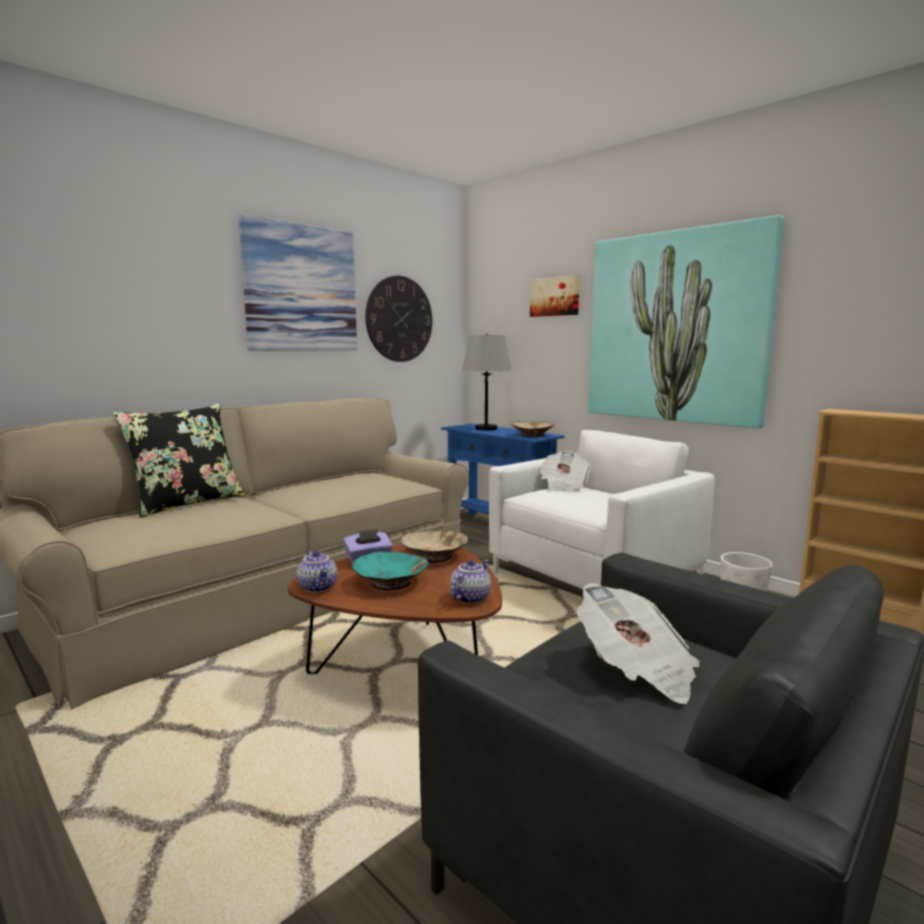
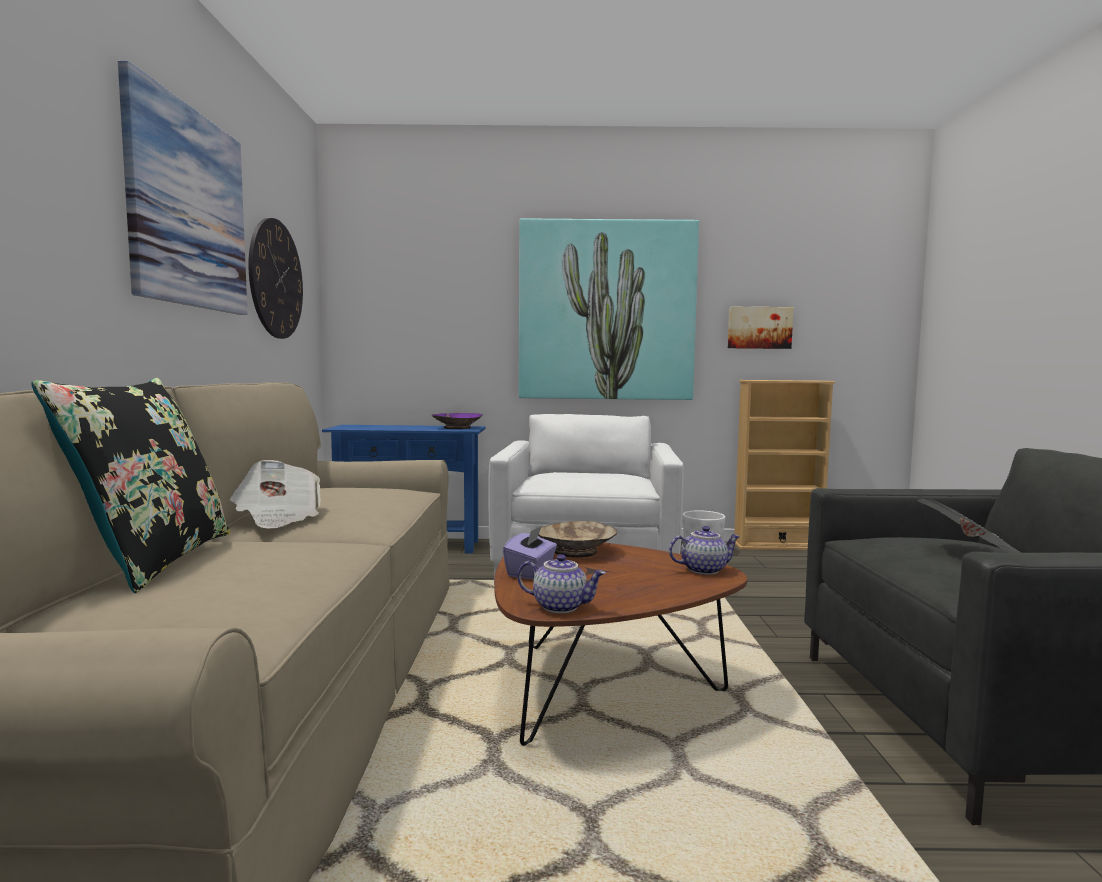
camera: 45 degrees left, 5 degrees down
(391, 582) = (610, 580): turquoise bowl -> none
(469, 597) = (703, 569): teapot -> teapot turned 90 degrees clockwise
(485, 428) = (383, 427): grey table lamp -> none
(532, 435) = (457, 428): beige bowl -> purple bowl
(555, 296) = (464, 272): picture -> picture (759, 328)
(563, 485) = (545, 472): newspaper -> newspaper (276, 517)

